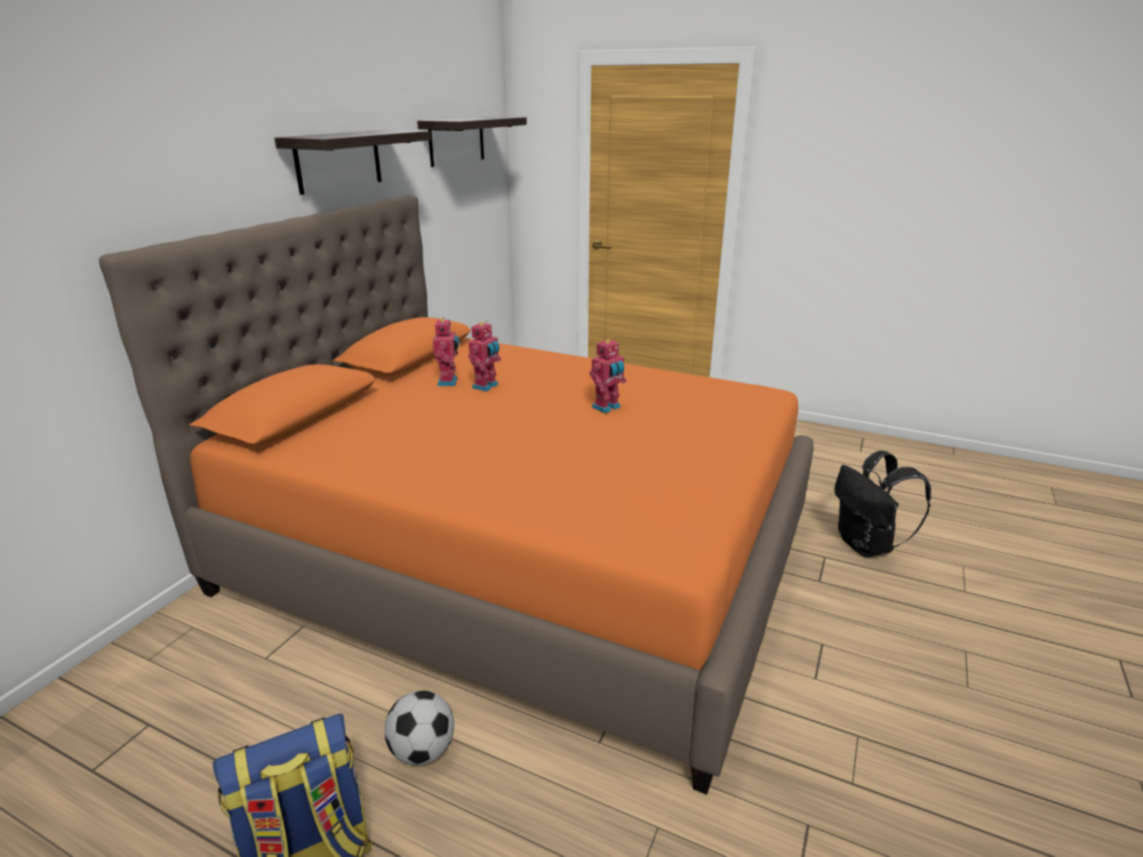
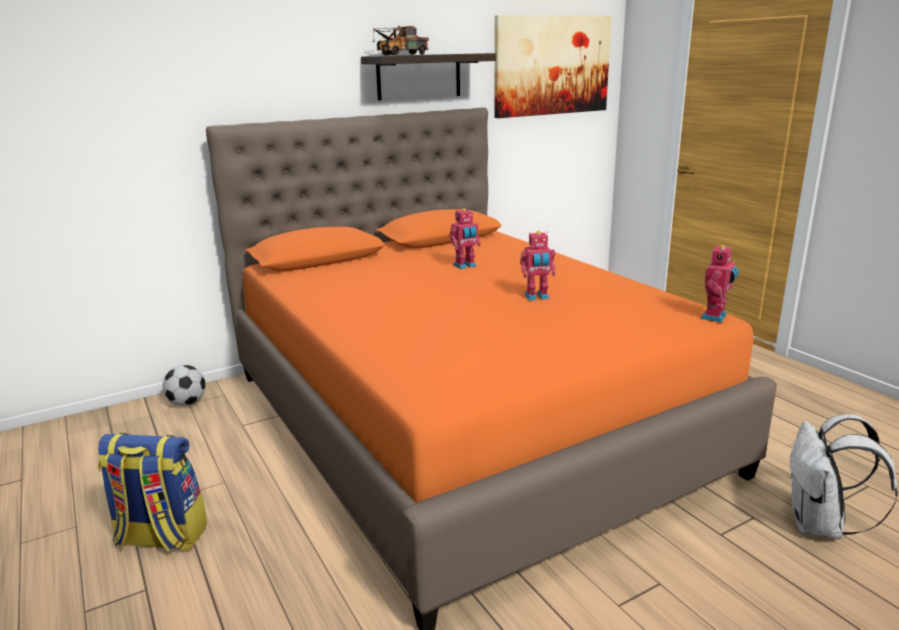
camera: 35 degrees right, 5 degrees down
(327, 135) = (399, 54): none -> toy truck
(422, 751) = (270, 513): football -> football (187, 403)
(449, 382) = (443, 258): toy robot -> toy robot (715, 317)
(456, 140) = (552, 66): shelf -> picture
(867, 546) = (820, 526): black backpack -> white backpack

